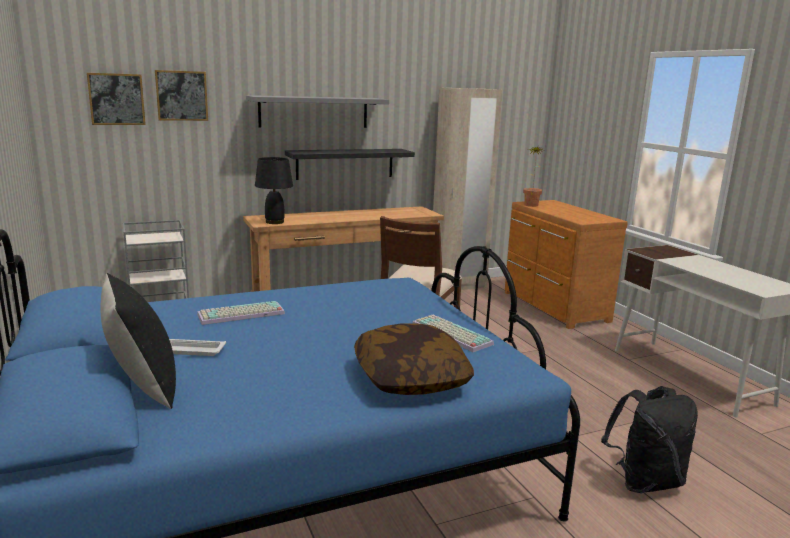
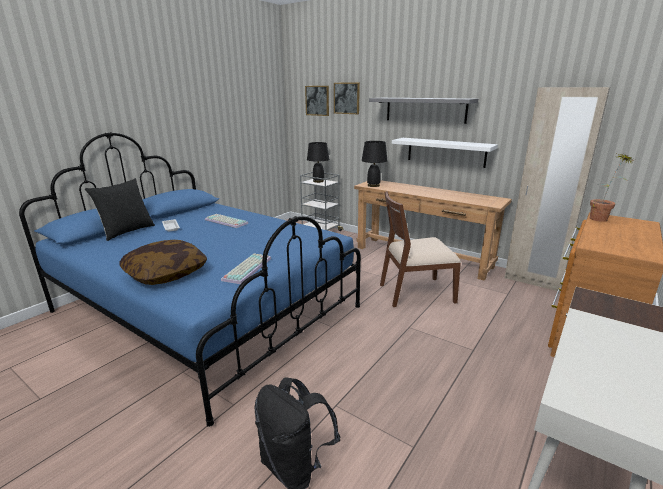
camera: 60 degrees right, 5 degrees up
(150, 237) = (318, 181): none -> black table lamp
(345, 163) = (446, 152): black shelf -> white shelf

